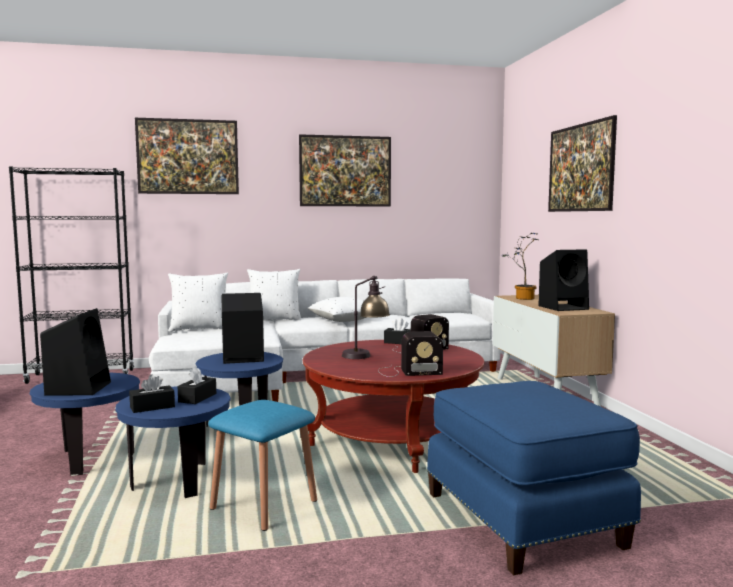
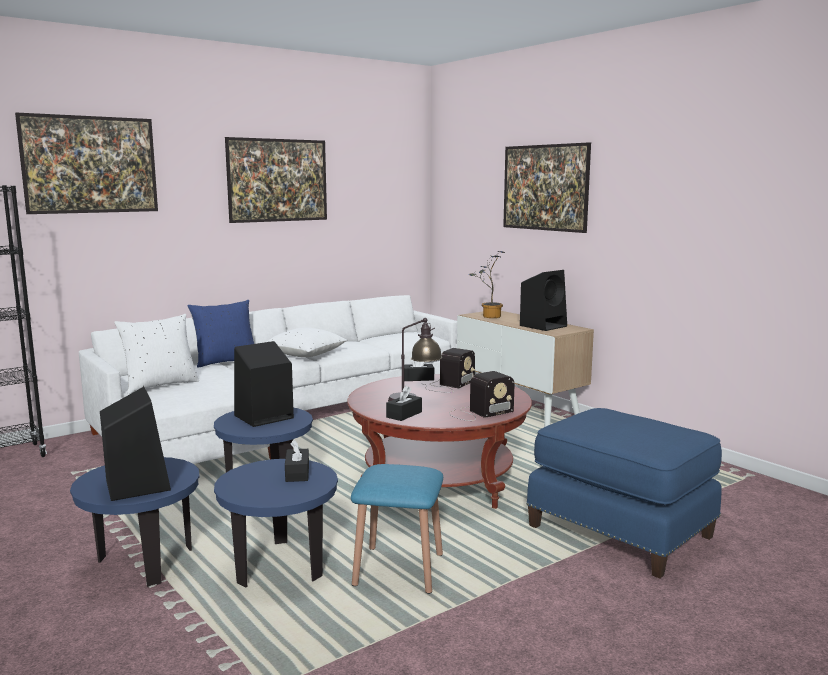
camera: 25 degrees left, 5 degrees up
(152, 407) = (267, 492): black tissue box -> black tissue box (404, 414)
(274, 319) = (225, 361): white pillow -> blue pillow

